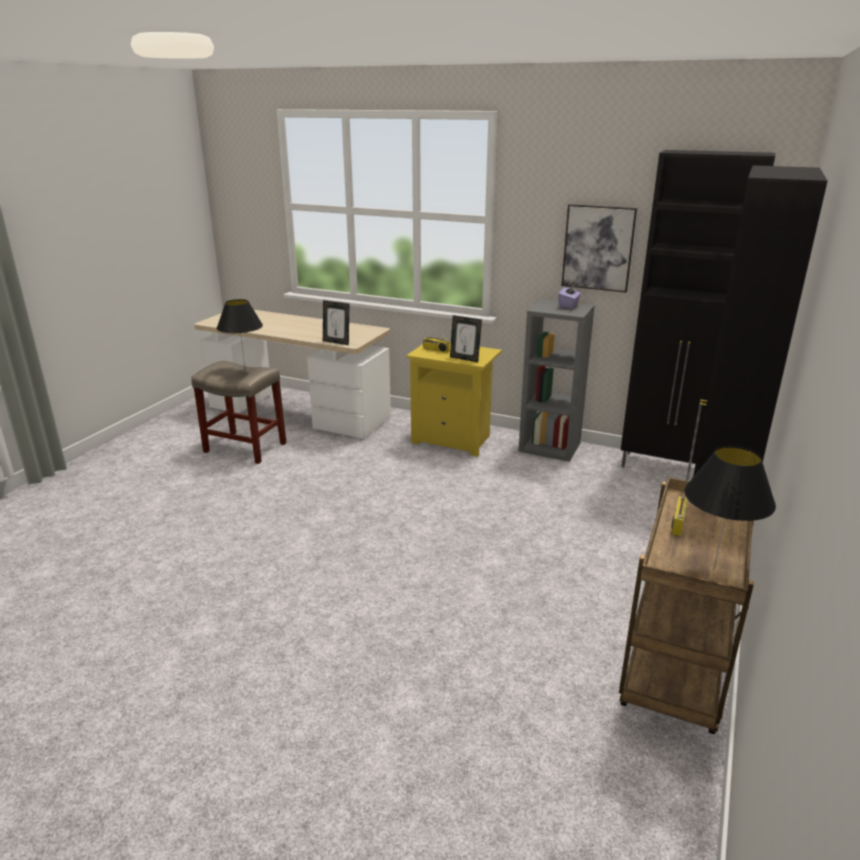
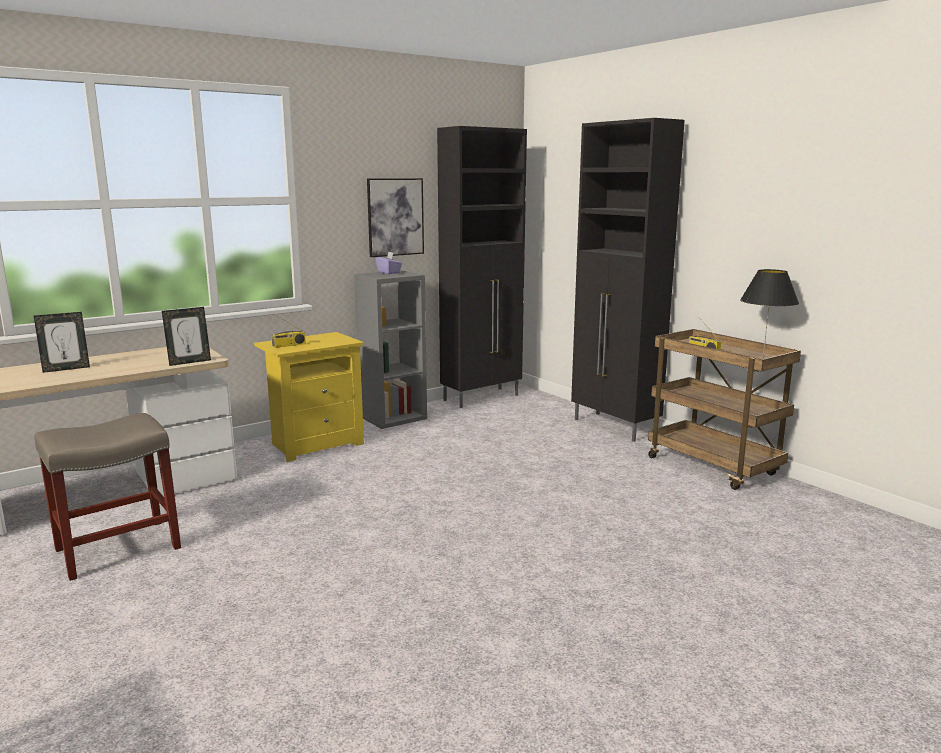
camera: 60 degrees left, 10 degrees down
(244, 370) = (116, 424): black table lamp -> none
(465, 359) = (333, 342): picture frame -> picture frame (66, 369)

